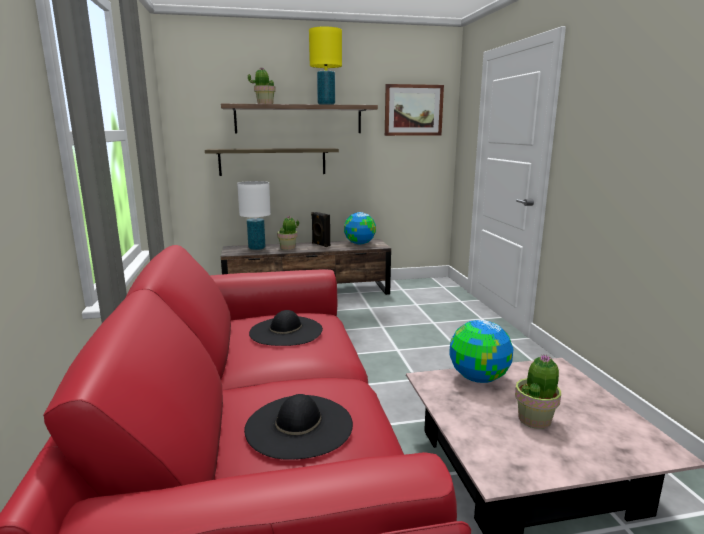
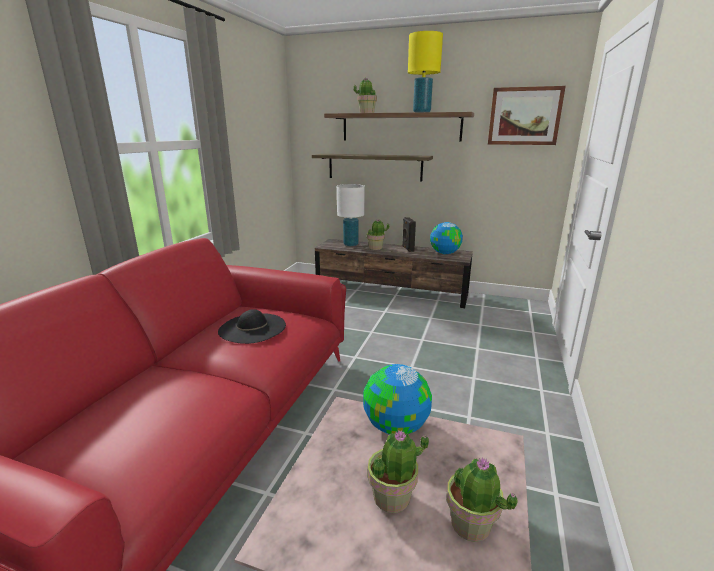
camera: 30 degrees right, 5 degrees up
(299, 426) = (135, 418): black hat -> none
(596, 415) = (471, 525): none -> potted plant

